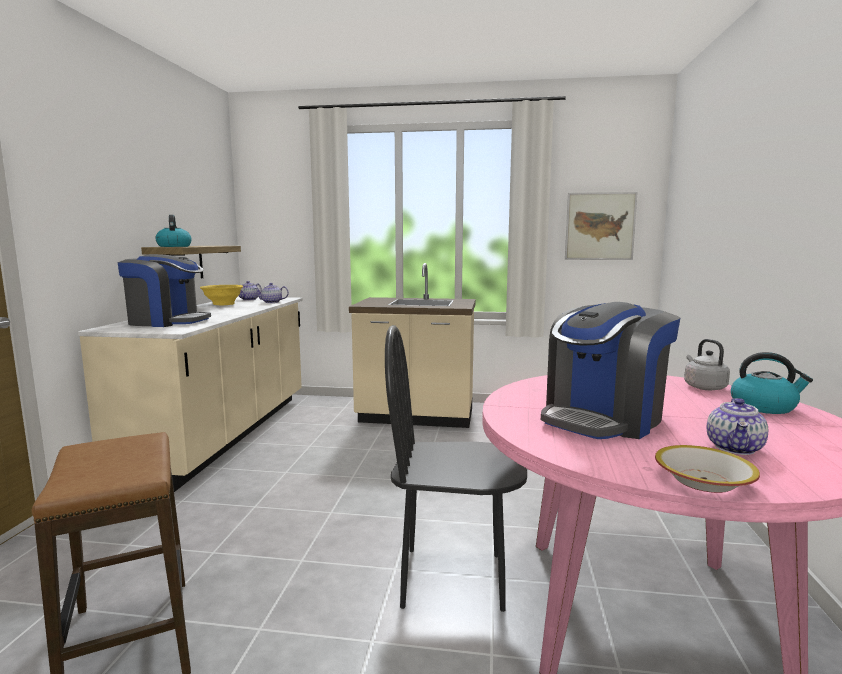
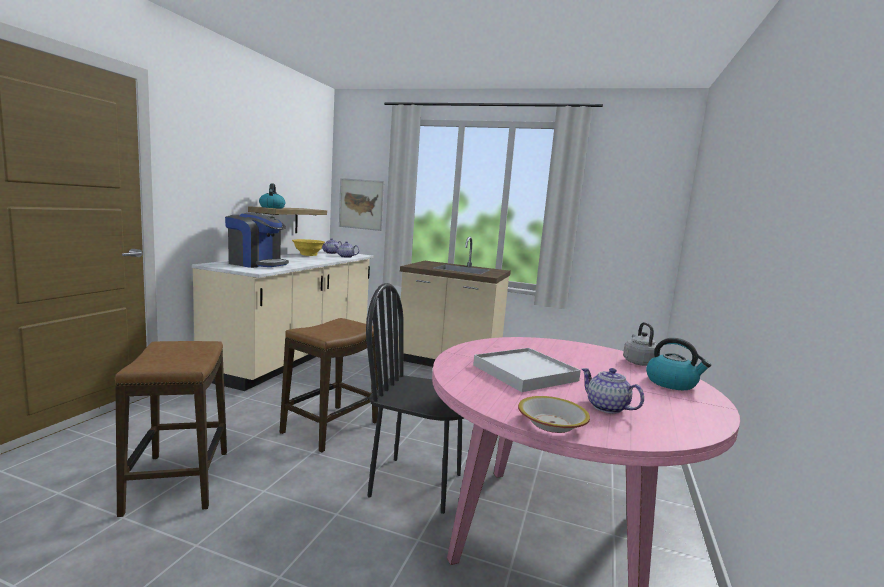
camera: 10 degrees right, 0 degrees up
(310, 522) = (330, 427): none -> stool
(600, 226) = (626, 218): picture -> picture (361, 204)
(603, 418) = (525, 373): coffee machine -> white tray
(735, 448) = (606, 407): teapot -> teapot turned 105 degrees clockwise

